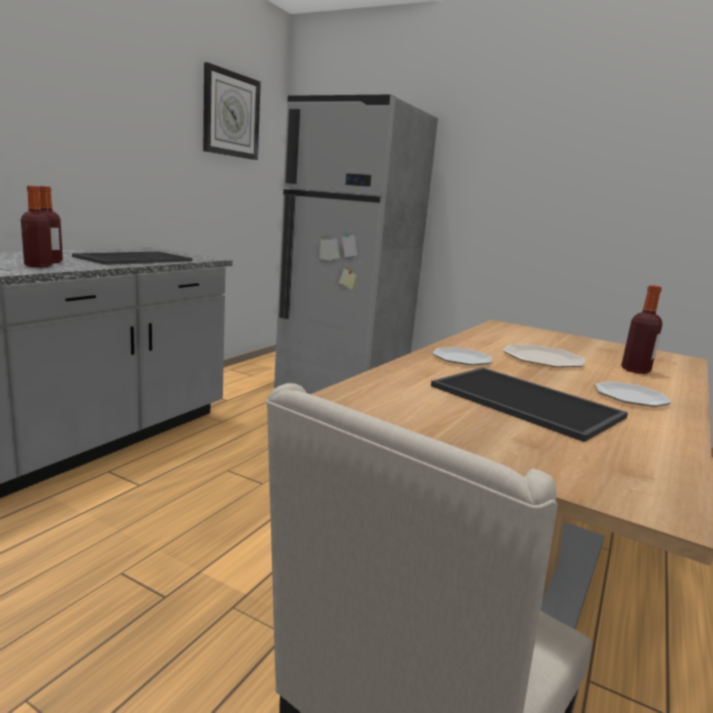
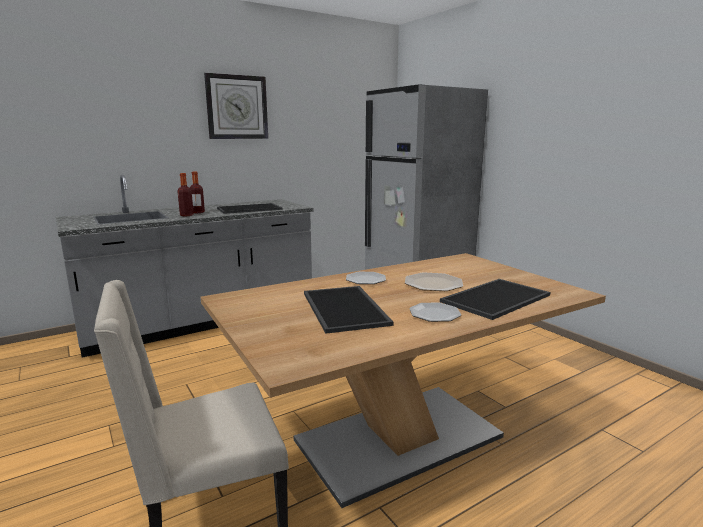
camera: 30 degrees right, 0 degrees up
(231, 115) = (345, 106): wall clock -> wall clock (237, 107)
(635, 370) = (495, 298): bottle -> tray

